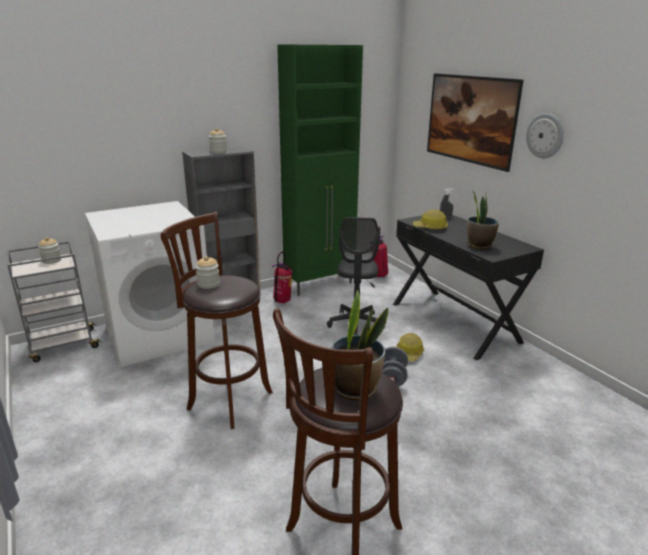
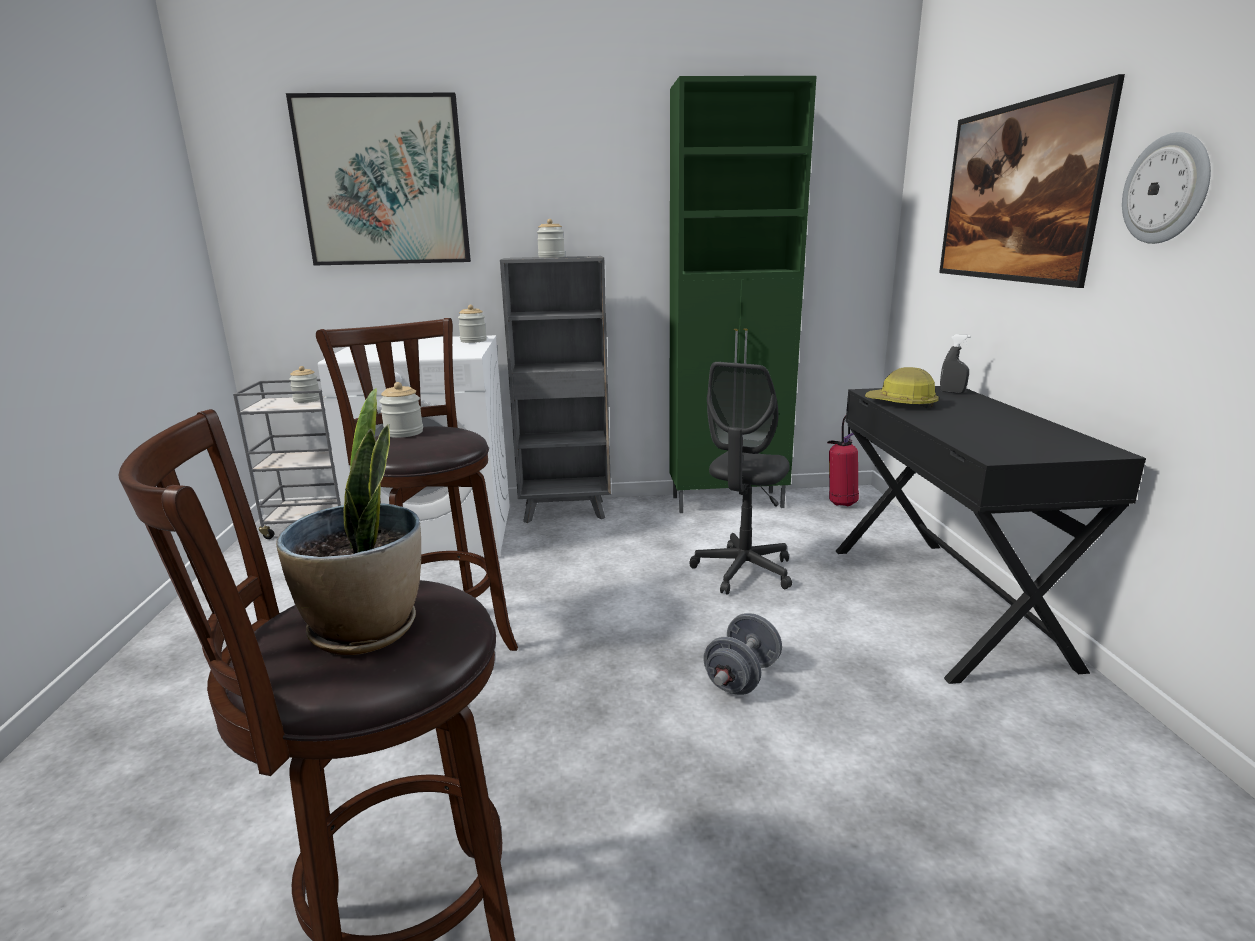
camera: 25 degrees right, 5 degrees down
(95, 104) = (384, 182): none -> picture
(172, 208) = (473, 341): none -> jar
(282, 302) = (647, 518): fire extinguisher -> none
(409, 354) = (809, 640): hard hat -> none
(479, 245) = (981, 437): potted plant -> none

